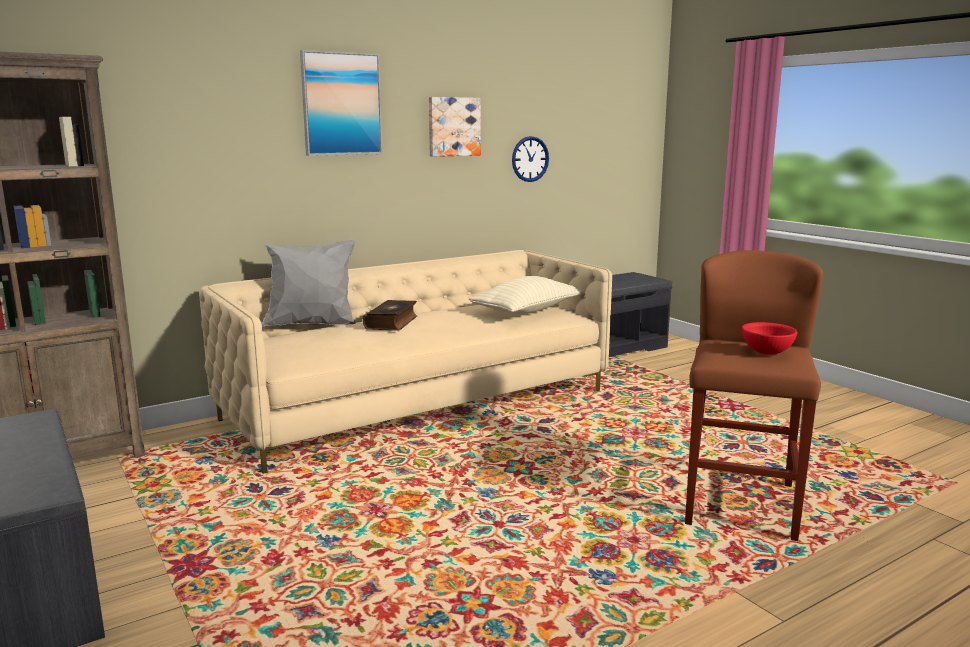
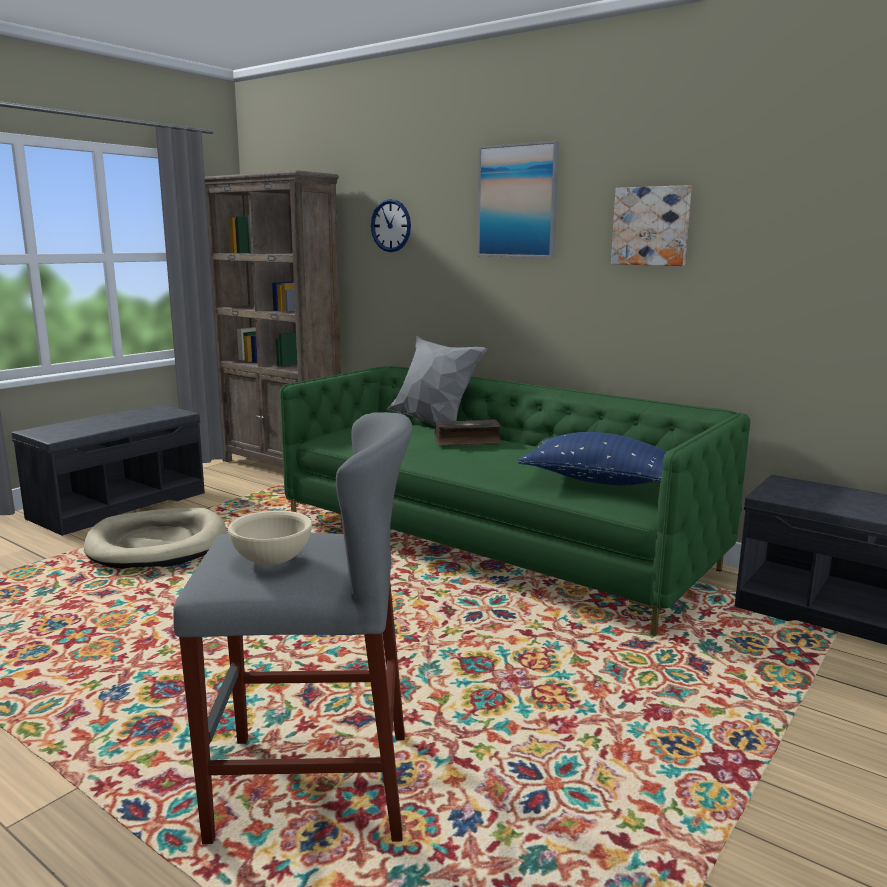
camera: 70 degrees right, 0 degrees up
(239, 556) = (158, 544): none -> beige dog bed
(419, 404) = (493, 544): beige sofa -> green sofa
(526, 311) = (600, 481): beige pillow -> blue pillow
(530, 159) = (780, 277): wall clock -> wall clock (391, 225)
(740, 504) = (312, 786): brown stool -> grey stool
(767, 352) = (273, 561): red bowl -> beige bowl

